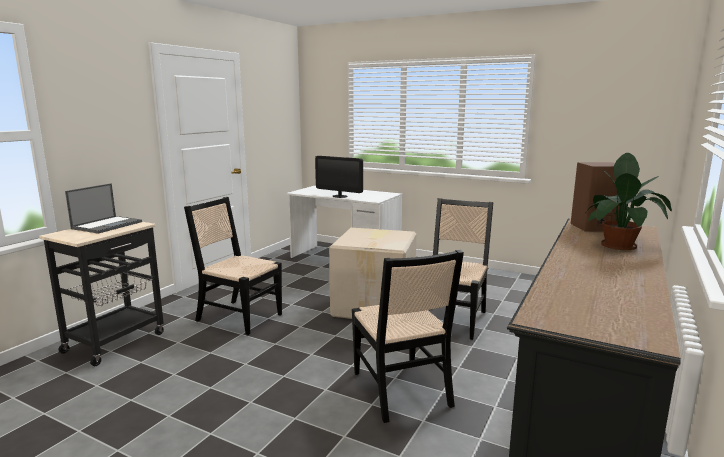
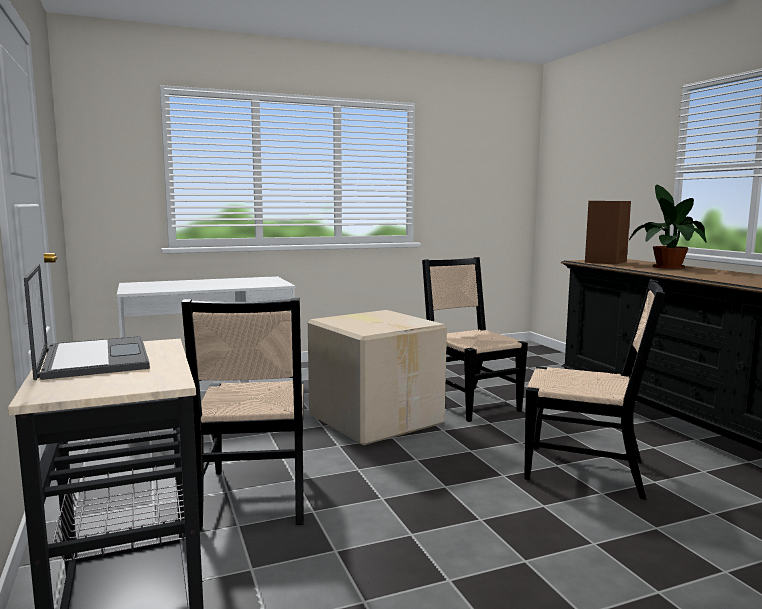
camera: 50 degrees left, 5 degrees down
(239, 317) = (254, 497): chair -> chair turned 75 degrees counterclockwise
(339, 196) = (218, 287): monitor -> none

